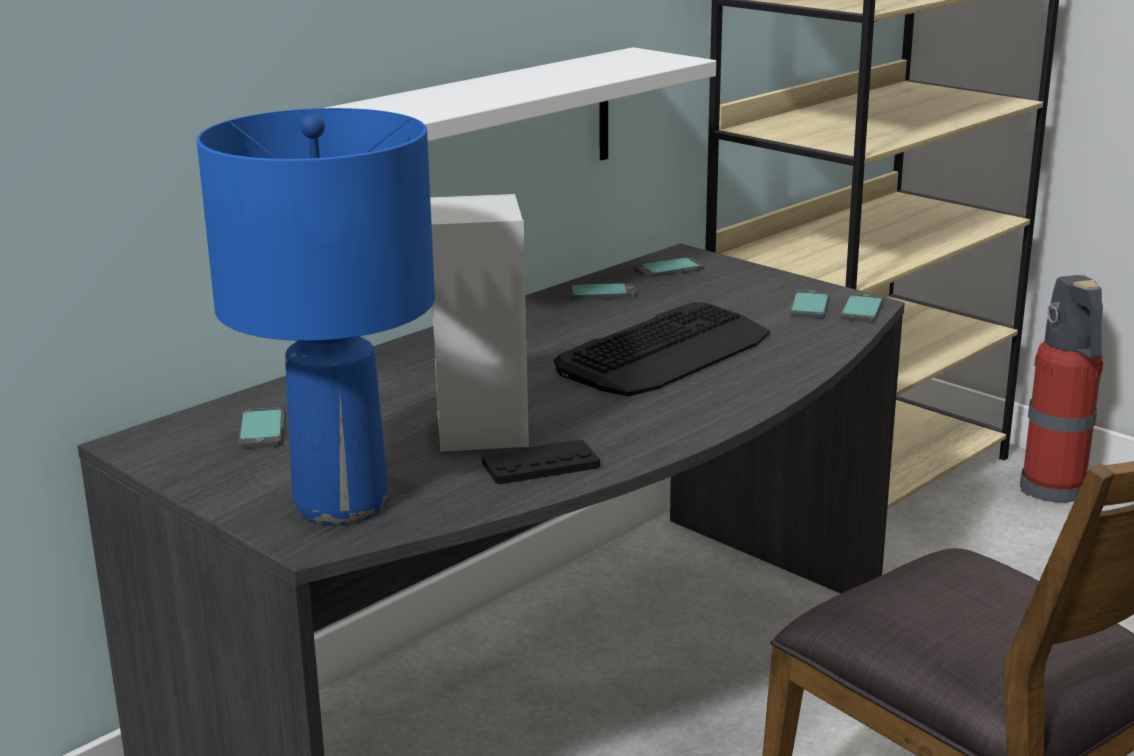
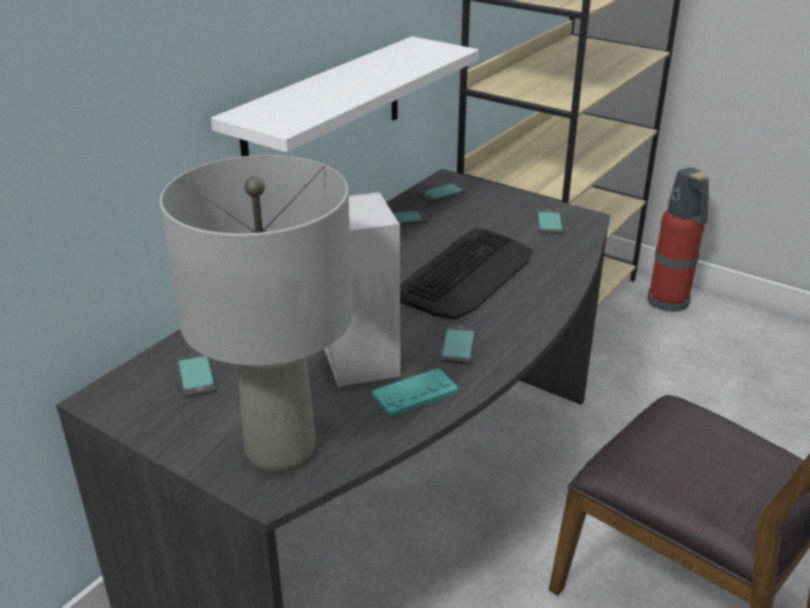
camera: 10 degrees left, 10 degrees up
(339, 506) = (279, 451): blue table lamp -> grey table lamp
(540, 465) = (415, 394): black game controller -> turquoise game controller
(861, 309) = (585, 224): phone -> phone (458, 345)

